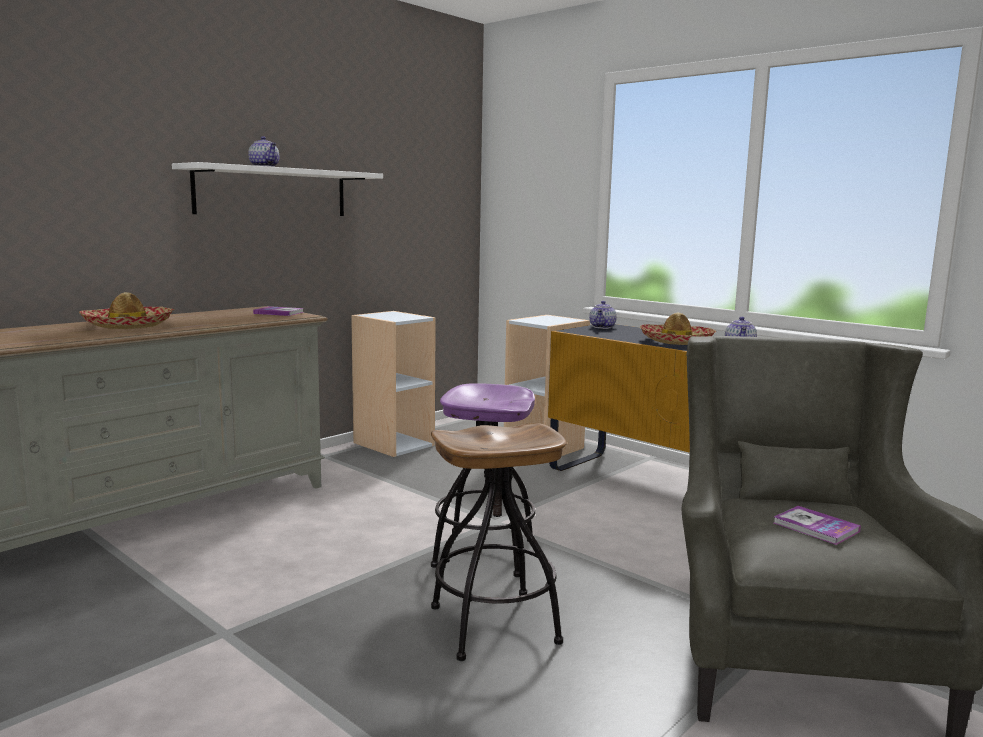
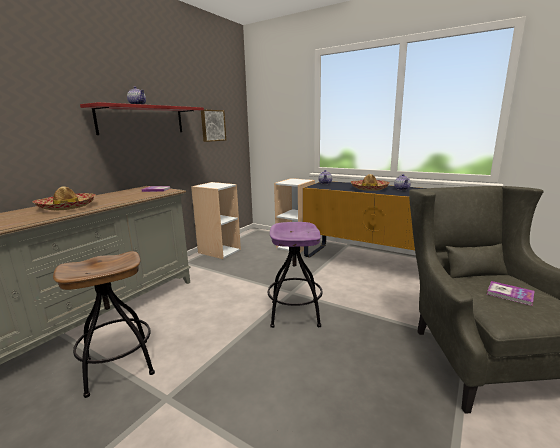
camera: 10 degrees left, 5 degrees up
(272, 192) = (142, 120): white shelf -> red shelf
(405, 206) = (212, 125): none -> picture
(493, 624) = (322, 362): brown stool -> brown stool (118, 366)

